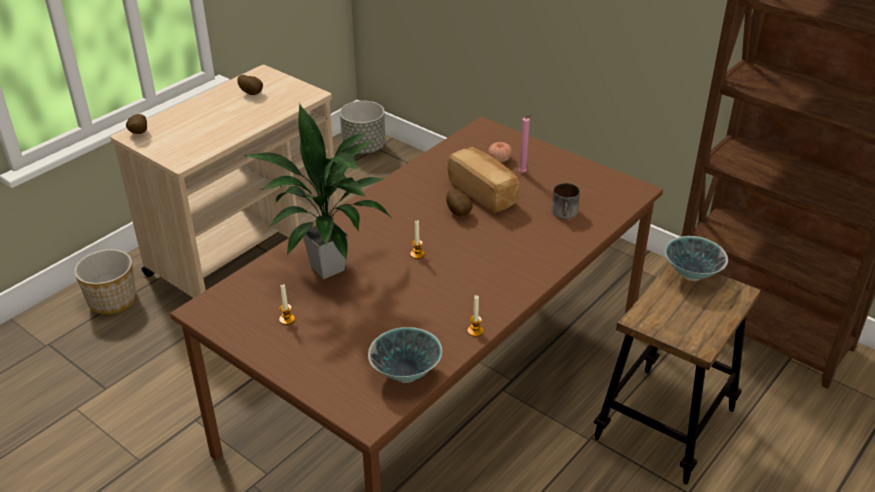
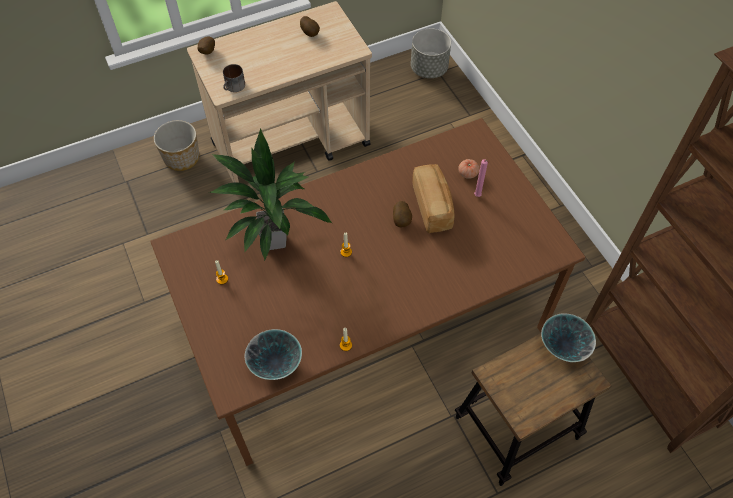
camera: 25 degrees right, 20 degrees up
(565, 213) = (485, 254): mug -> mug (234, 87)

